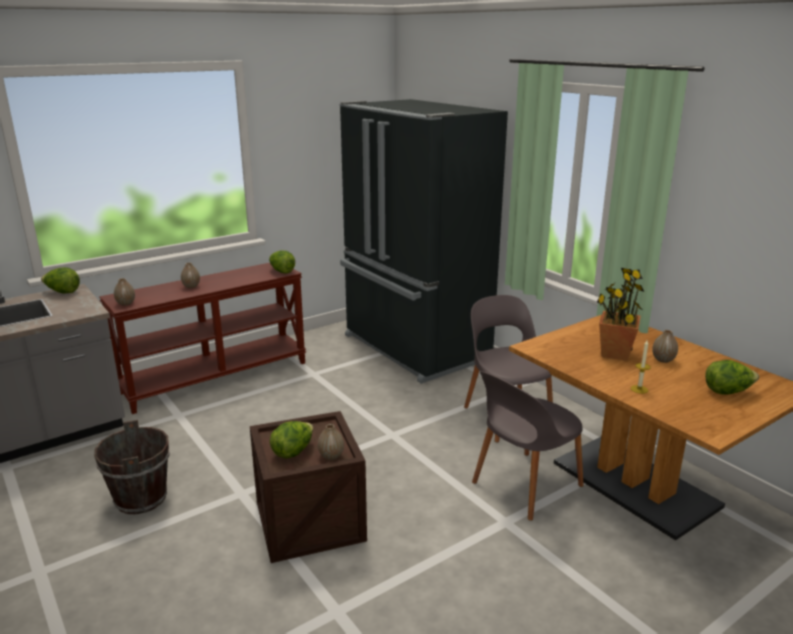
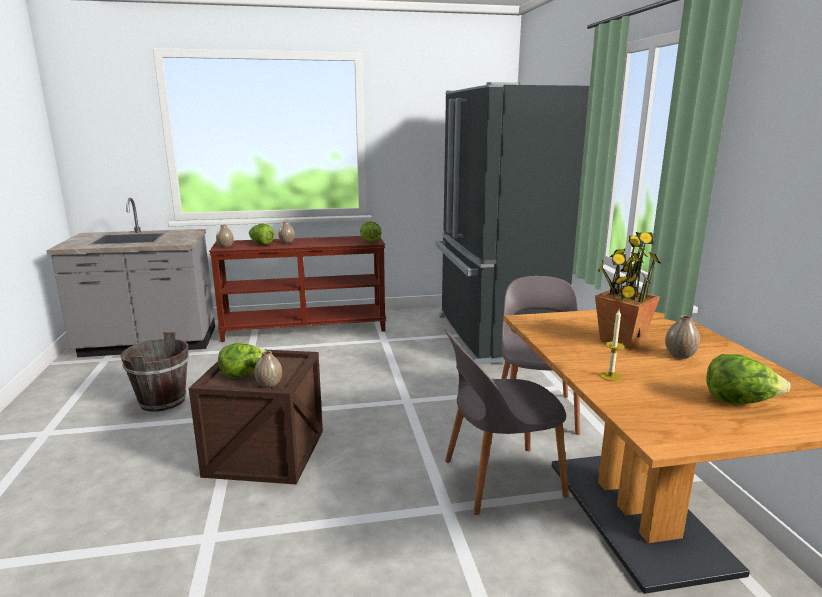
camera: 25 degrees right, 5 degrees down
(62, 292) = (183, 231): lettuce -> lettuce (261, 244)

